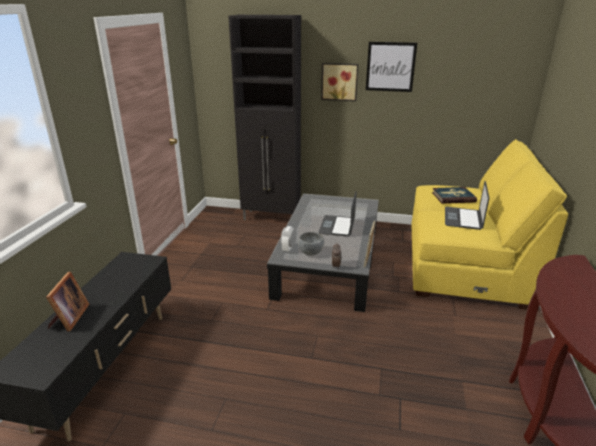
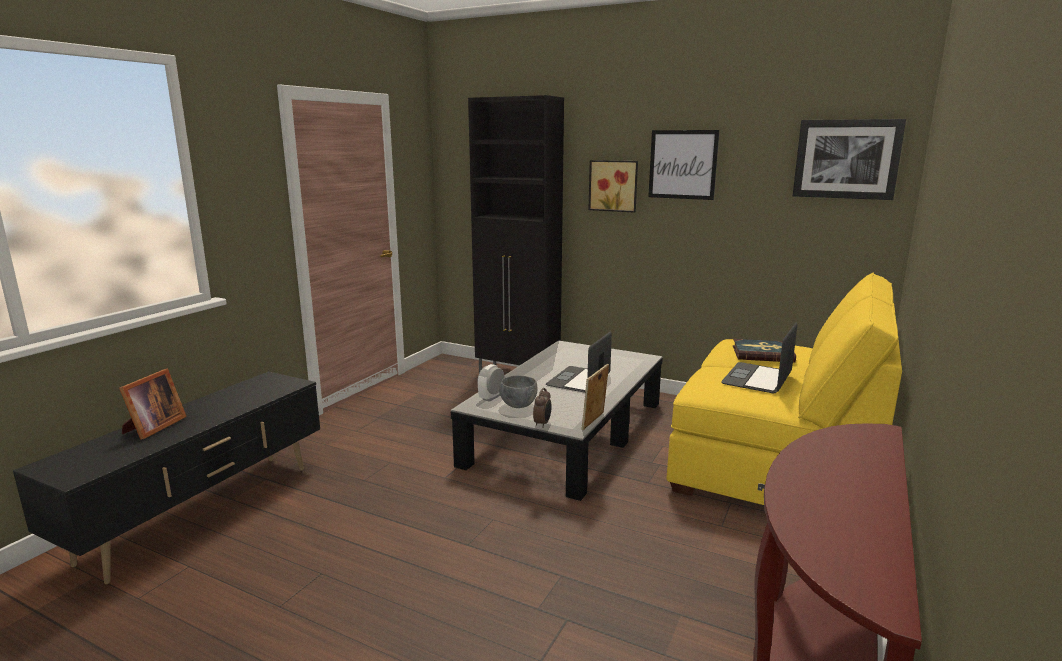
camera: 15 degrees right, 10 degrees down
(501, 64) = (846, 159): none -> picture

